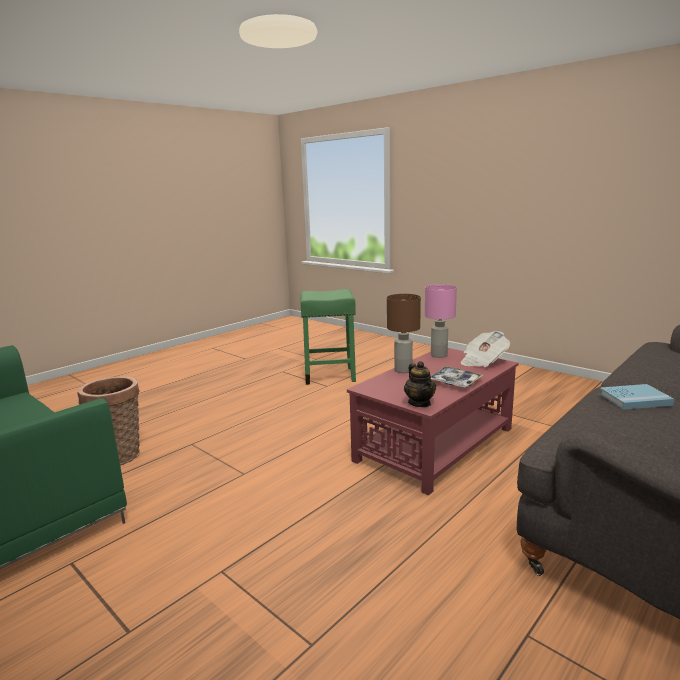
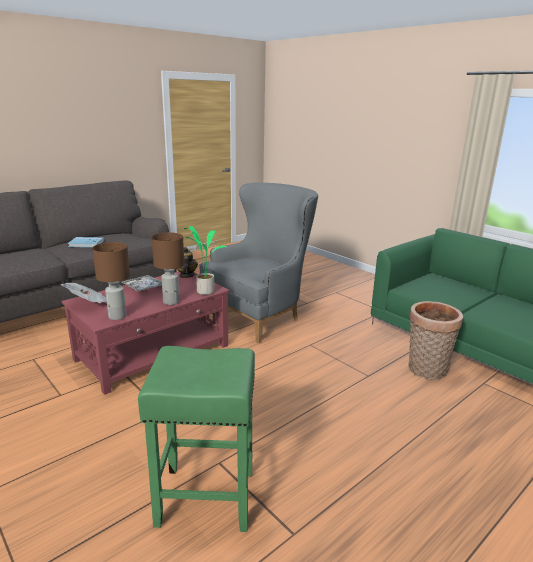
camera: 175 degrees left, 5 degrees up
(315, 522) = (261, 315): none -> grey armchair
(375, 384) = (205, 291): none -> potted plant
(438, 355) = (117, 316): pink table lamp -> brown table lamp

